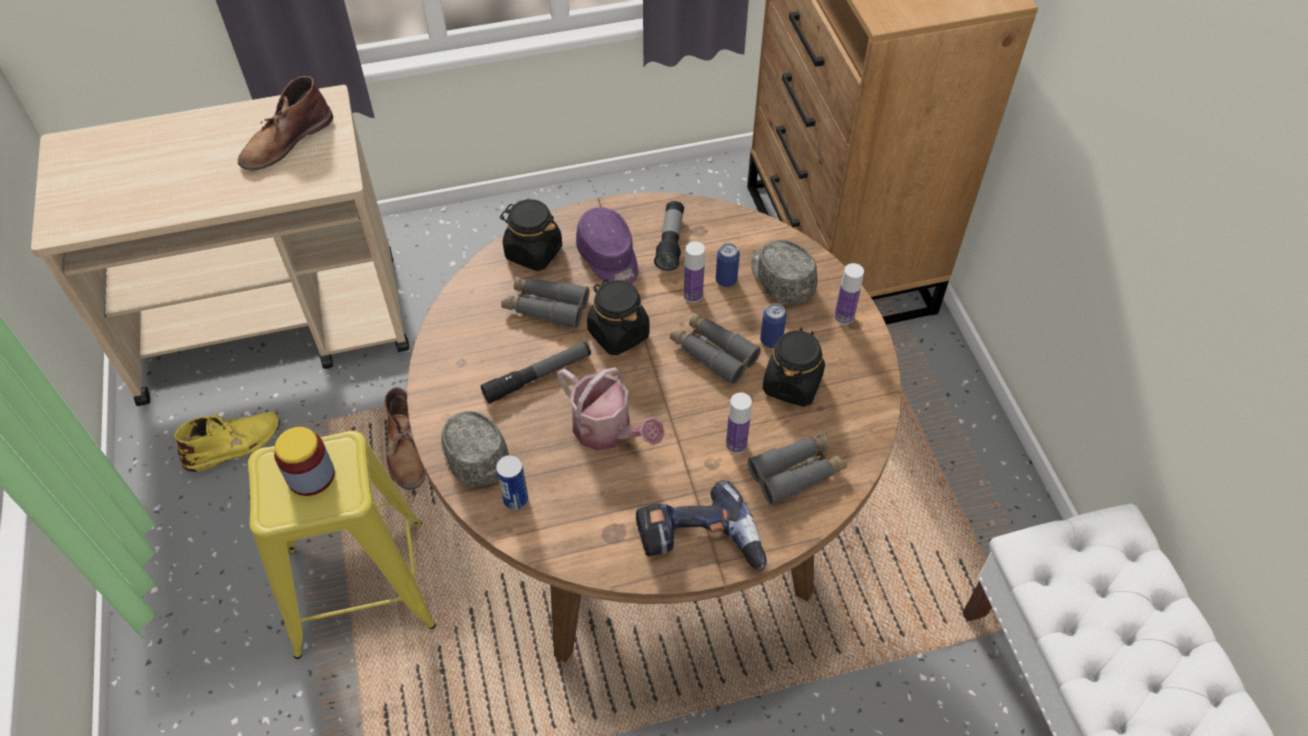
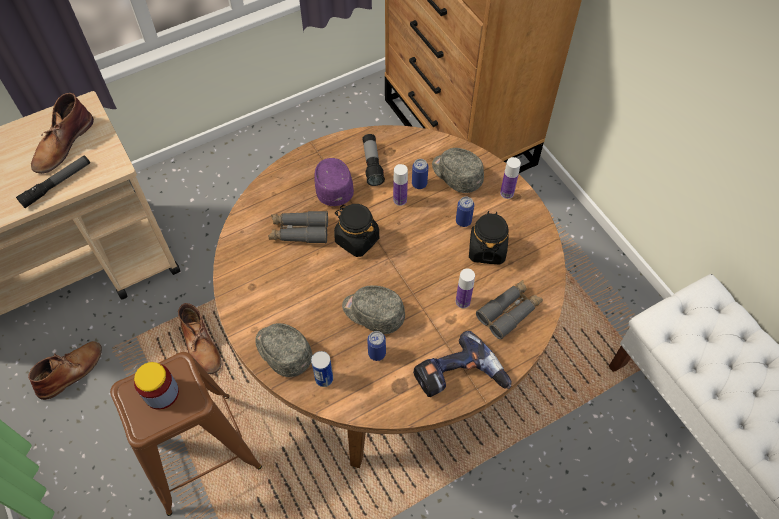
camera: 15 degrees left, 5 degrees up
(234, 444) = (71, 371): yellow boot -> brown boot
(360, 587) = (199, 452): yellow stool -> brown stool
(533, 252) = (277, 192): black jar -> none
(538, 376) = (310, 284): flashlight -> flashlight (57, 184)
(596, 484) = (377, 353): none -> can
(608, 431) = (373, 313): watering can -> grey cap
(609, 258) = (333, 185): purple cap -> purple cap turned 150 degrees counterclockwise
(713, 352) = (426, 239): grey binoculars -> none

